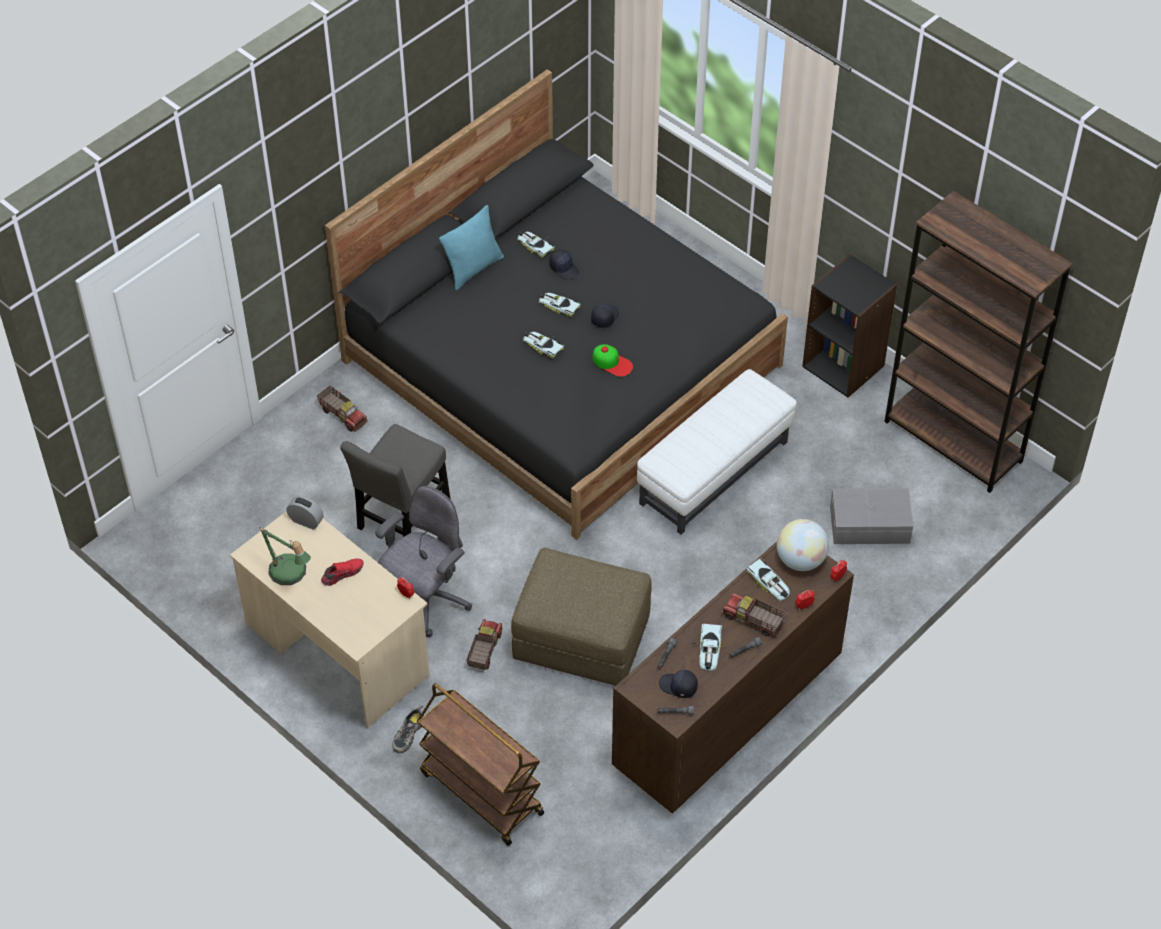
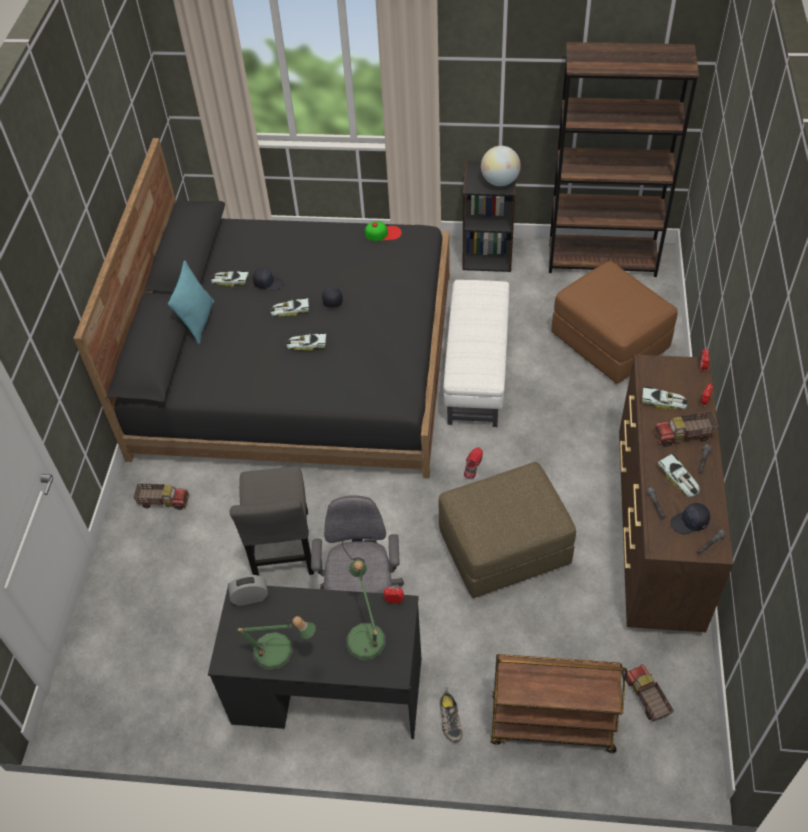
camera: 35 degrees left, 0 degrees up
(337, 649) = (327, 690): beige desk -> black desk
(342, 573) = (323, 621): red shoe -> red shoe (472, 465)
(362, 603) = (365, 635): none -> table lamp
(484, 650) = (443, 608): toy truck -> toy truck (646, 698)
(612, 362) = (370, 325): cap -> cap (383, 233)
(800, 560) = (666, 371): globe -> globe (500, 181)
(870, 525) = (610, 342): grey storage box -> brown ottoman

